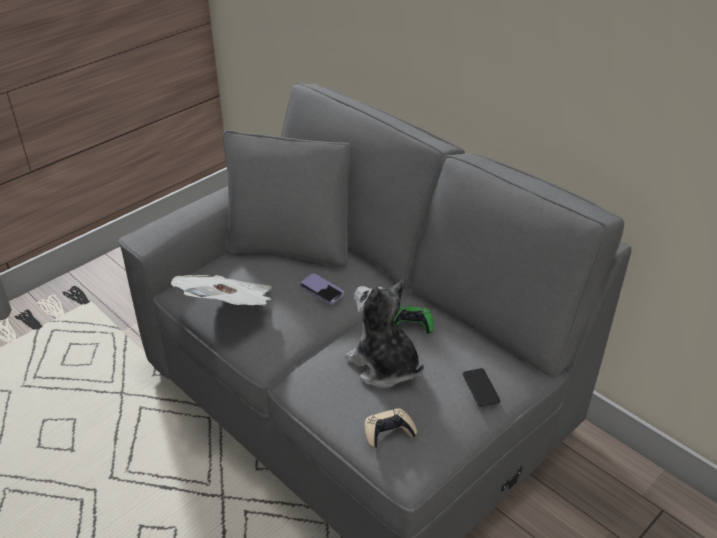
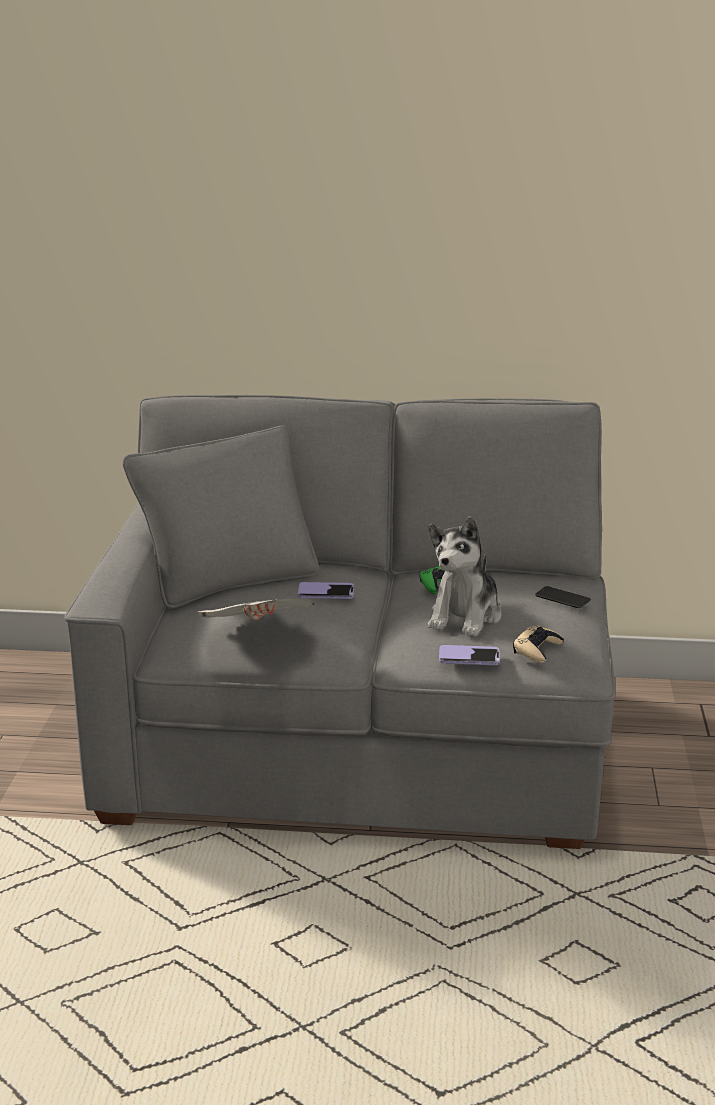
camera: 40 degrees left, 15 degrees down
(335, 408) = (469, 657): none -> phone
(384, 365) = (465, 616): plush toy -> plush toy turned 75 degrees counterclockwise

